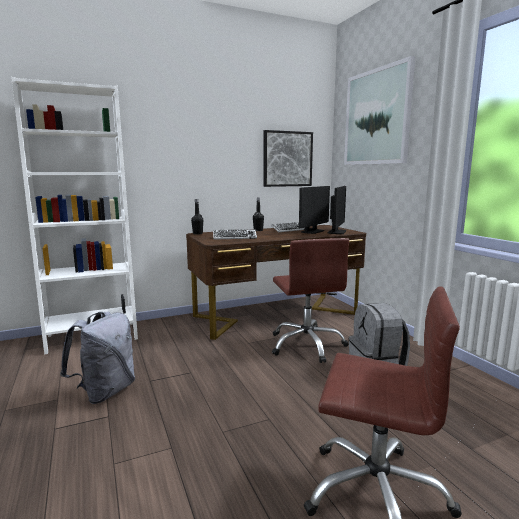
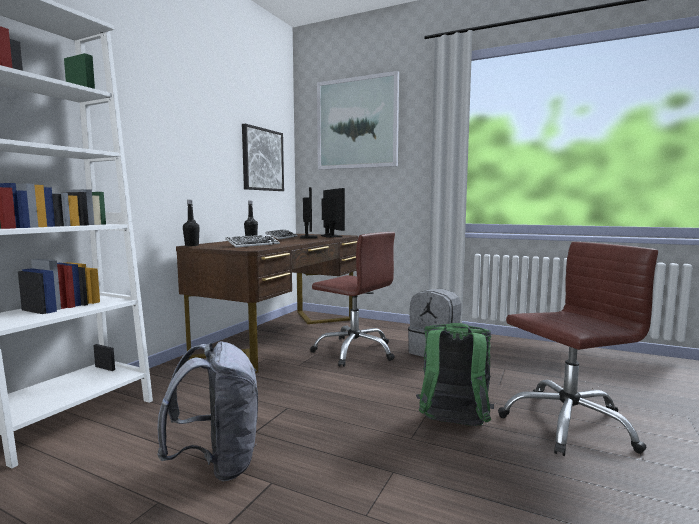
camera: 40 degrees left, 5 degrees down
(269, 438) = (453, 425): none -> green backpack

